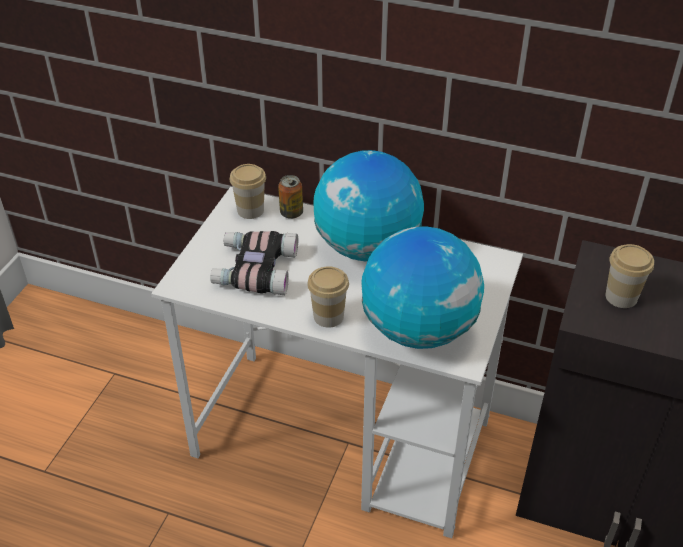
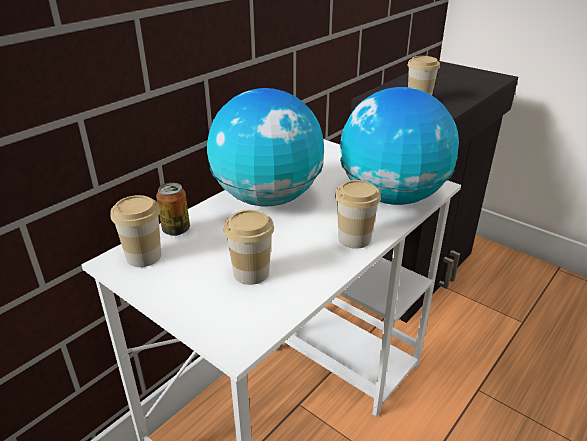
camera: 70 degrees left, 10 degrees down
(254, 269) = (251, 273): binoculars -> cup

